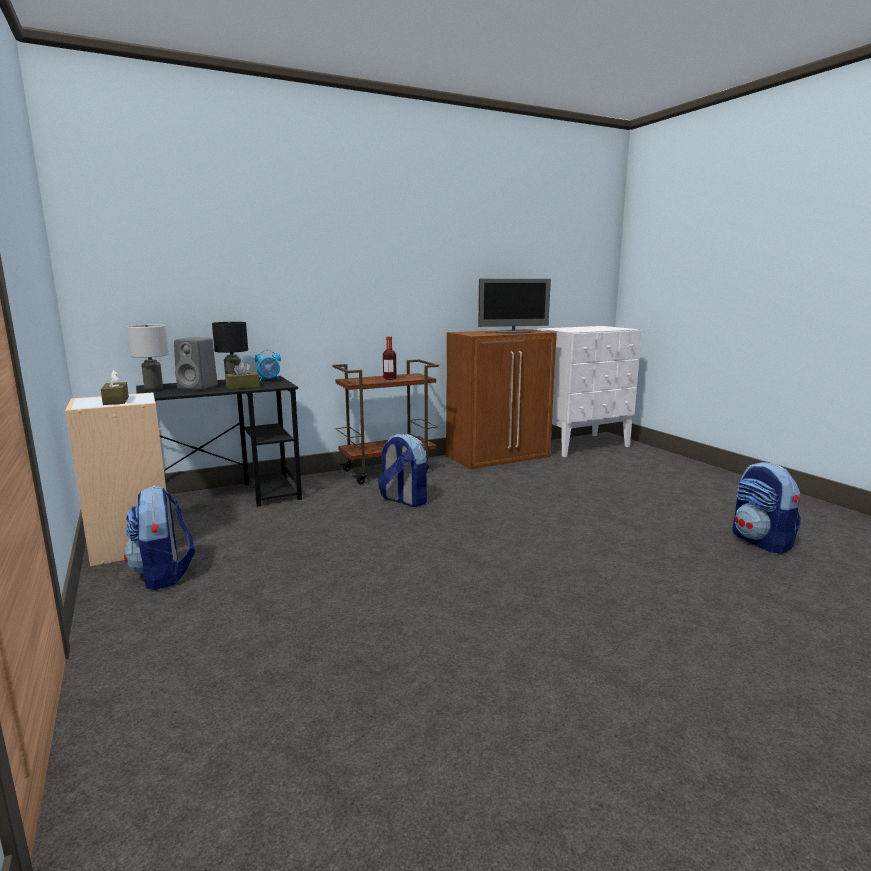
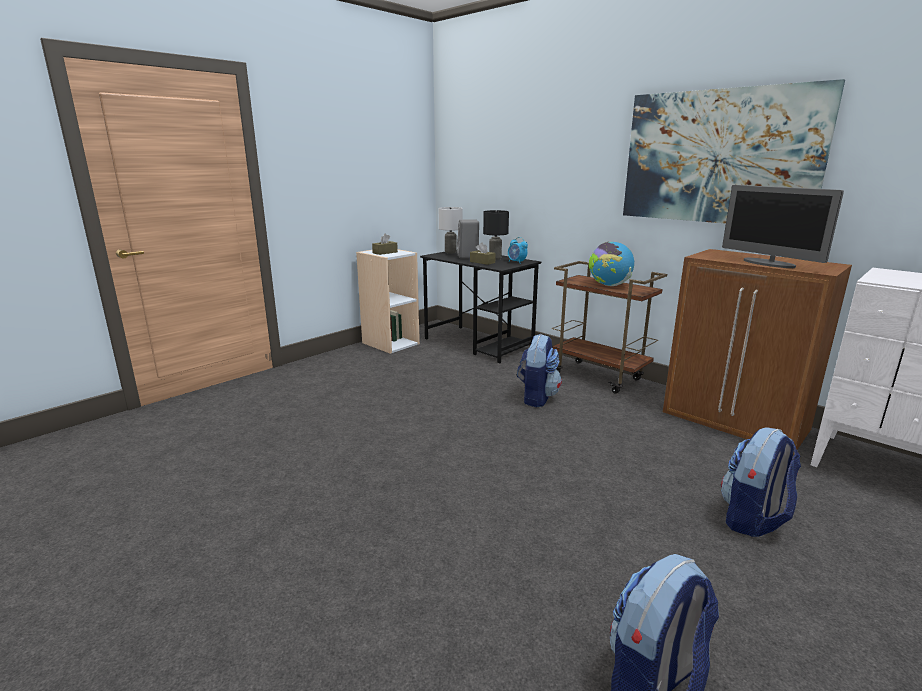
camera: 70 degrees right, 5 degrees up
(164, 575) = (360, 360): backpack -> backpack (753, 519)
(389, 378) = (609, 285): bottle -> globe
(439, 259) = (718, 157): none -> picture

